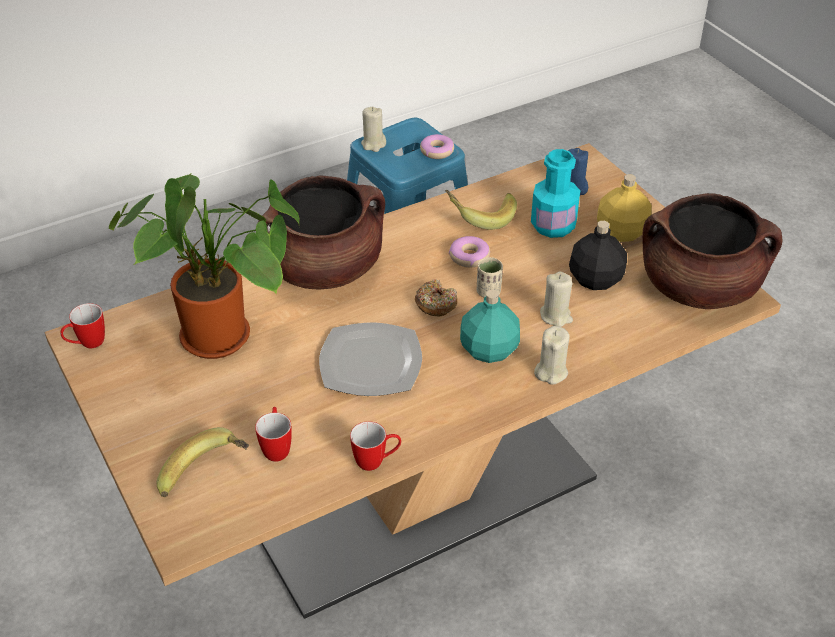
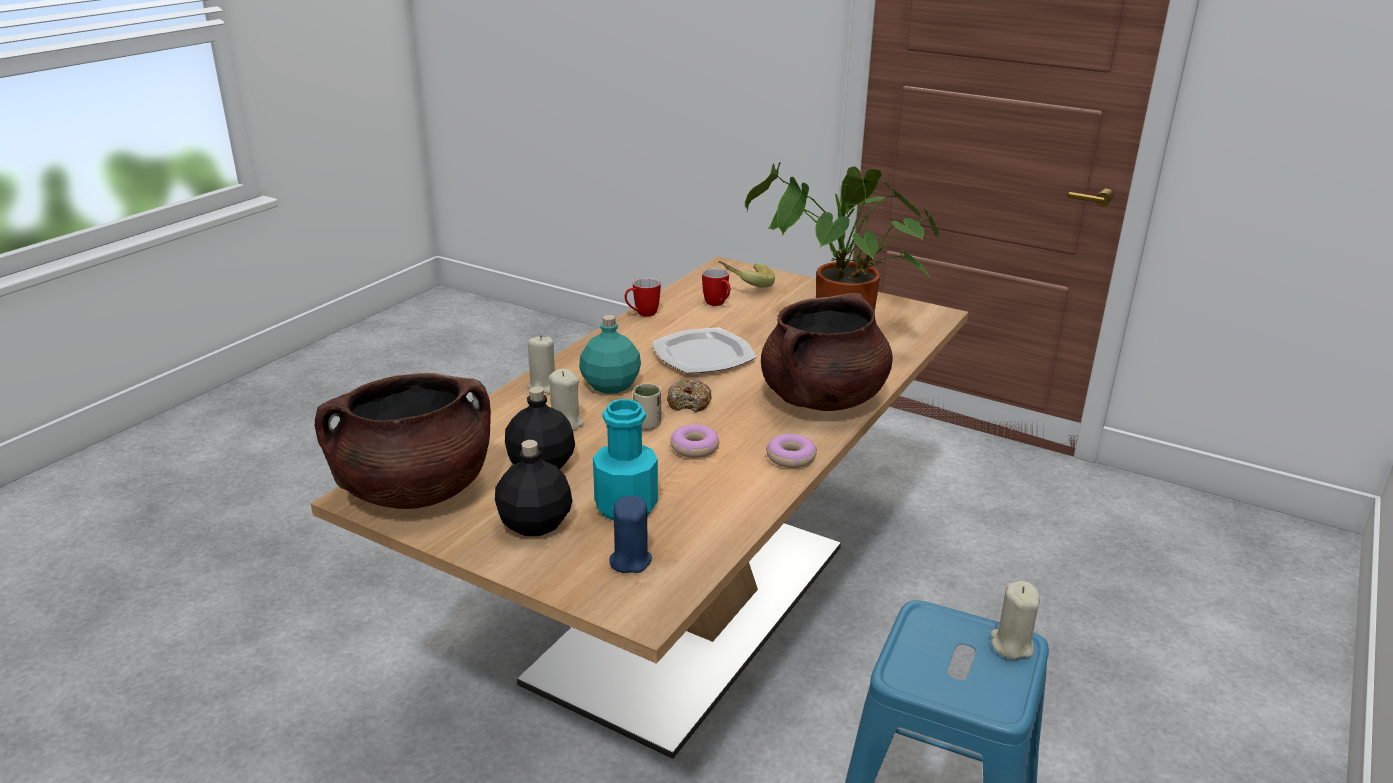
camera: 150 degrees right, 15 degrees down
(87, 344) = (926, 312): mug -> none
(437, 151) = (914, 669): donut -> donut (791, 458)
(480, 217) = (720, 489): banana -> none
(621, 233) = (534, 524): yellow bottle -> black bottle

